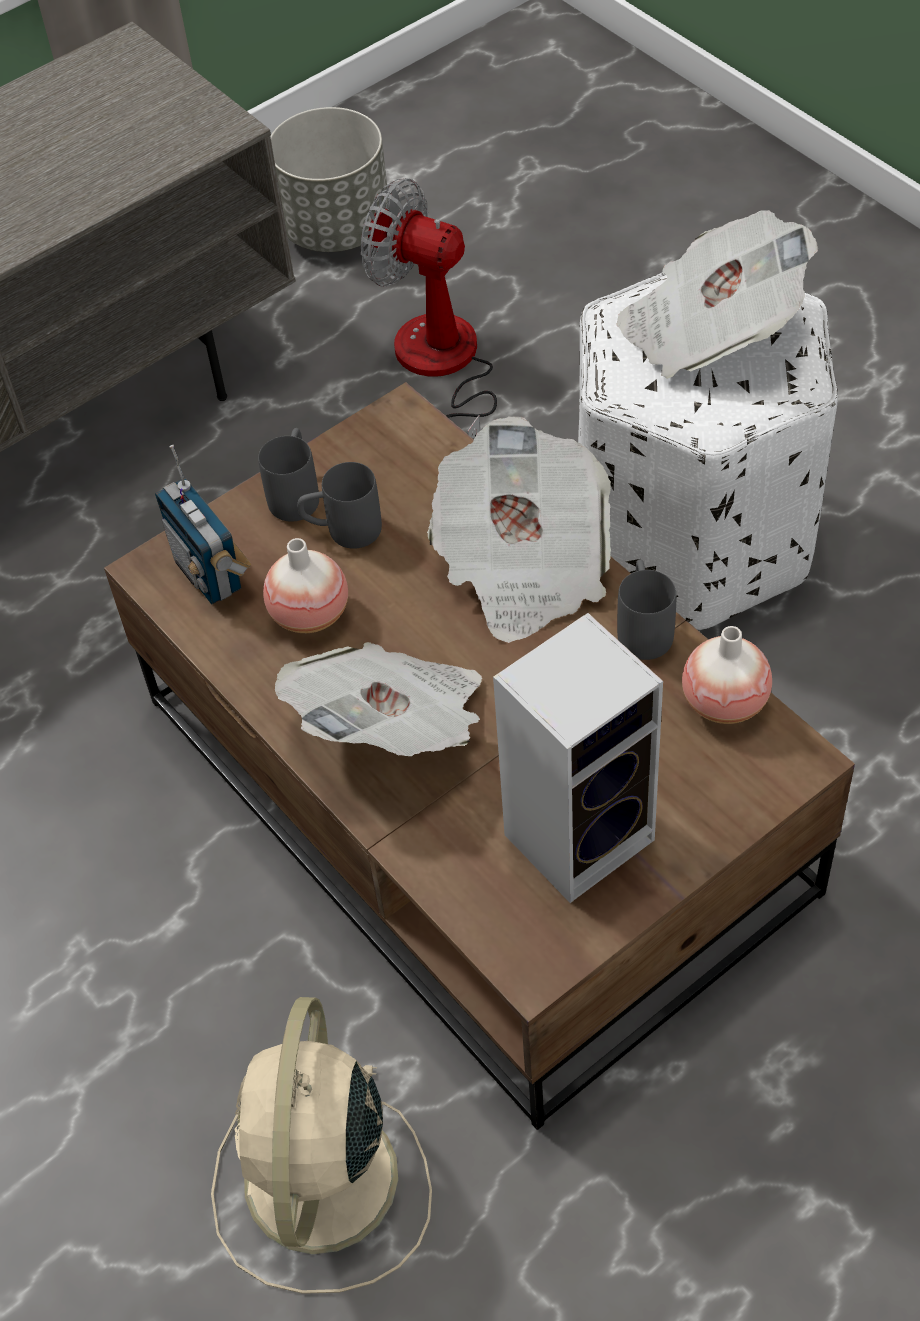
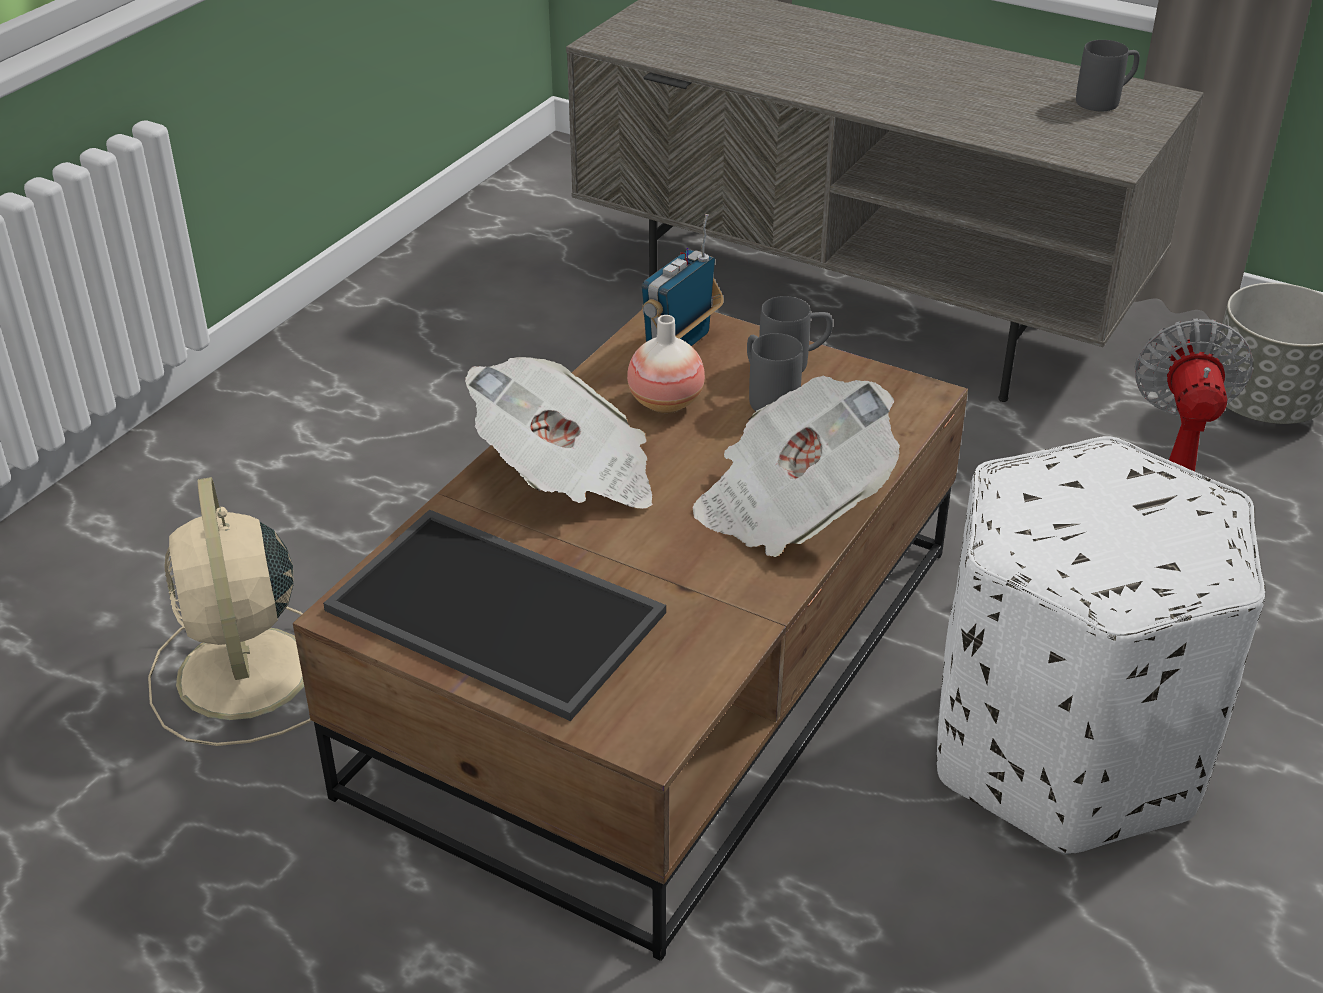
camera: 65 degrees right, 15 degrees down
(320, 1185) = (245, 677): beige fan -> beige fan turned 90 degrees counterclockwise
(581, 832) = (500, 610): speaker -> tray
(643, 627) = (760, 598): grey mug -> grey mug (1105, 100)
(710, 331) = (1139, 519): newspaper -> none
(724, 702) = (695, 672): vase -> none

